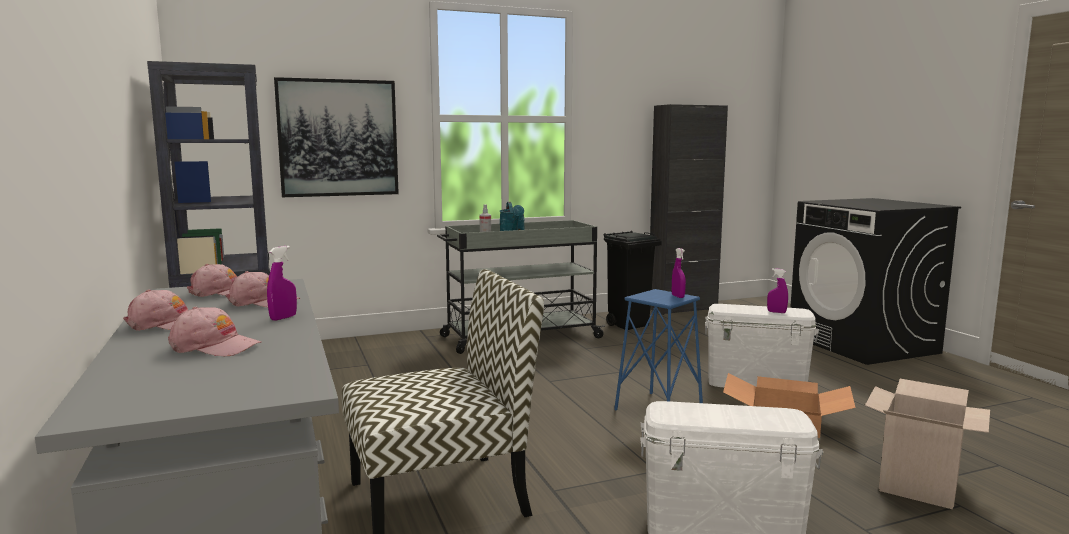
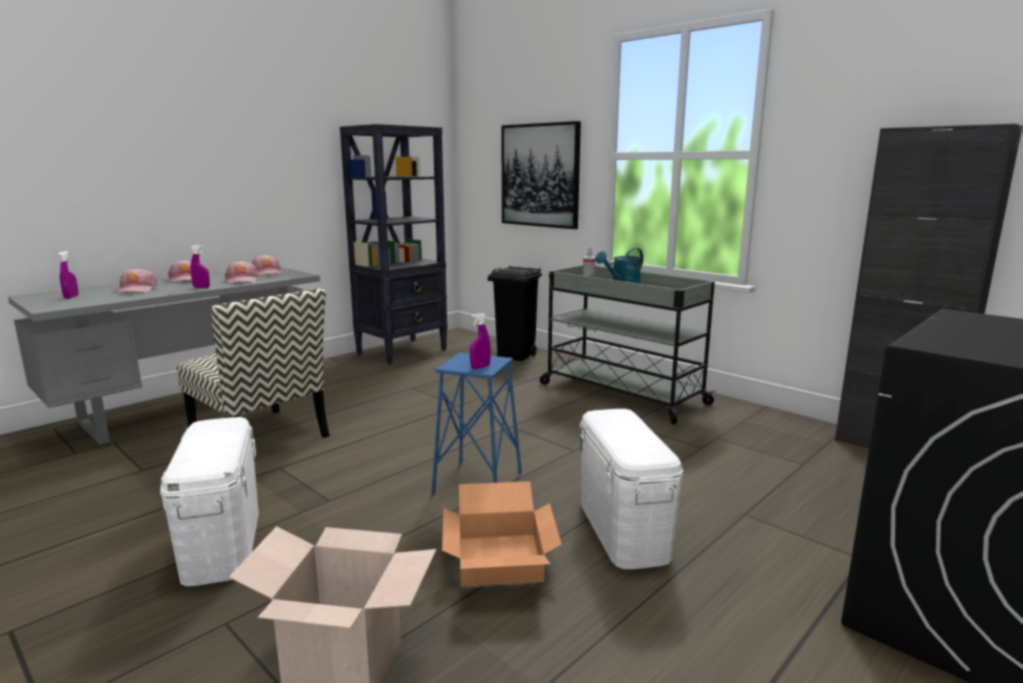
camera: 65 degrees right, 5 degrees up
(629, 325) = (750, 429): black trash can -> black trash can (516, 356)
(776, 312) = (626, 442): purple spray bottle -> purple spray bottle (71, 297)

